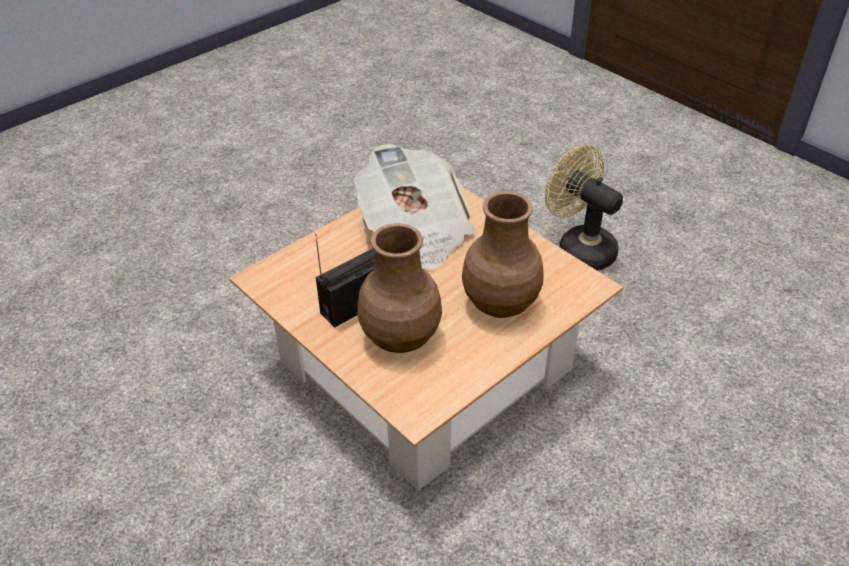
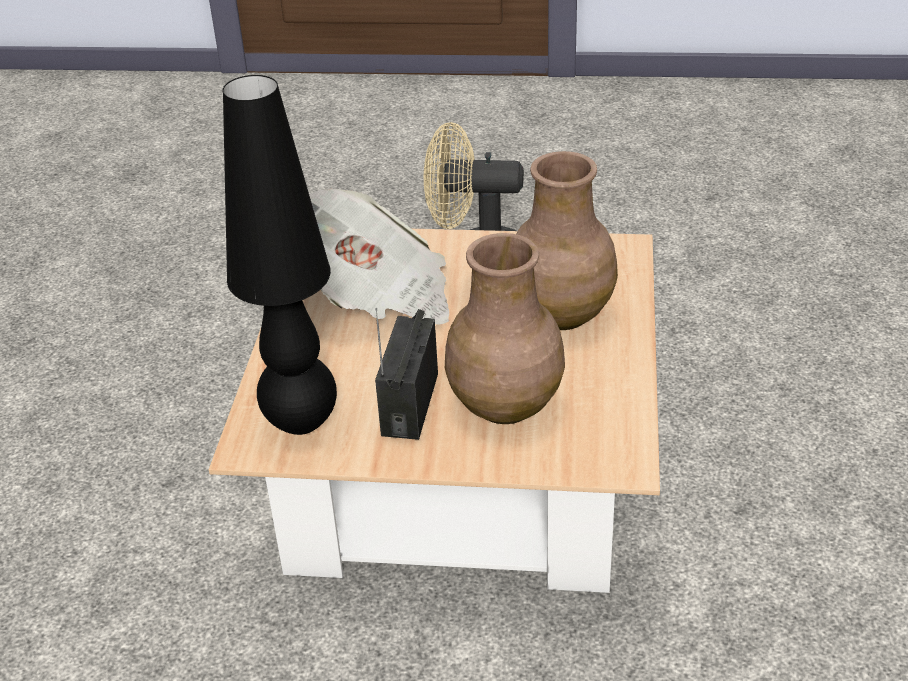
camera: 40 degrees left, 5 degrees down
(294, 281) = (301, 423): none -> black table lamp

